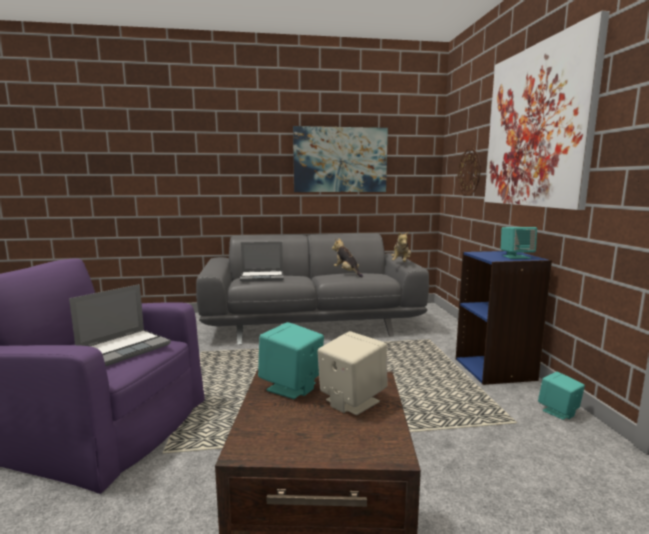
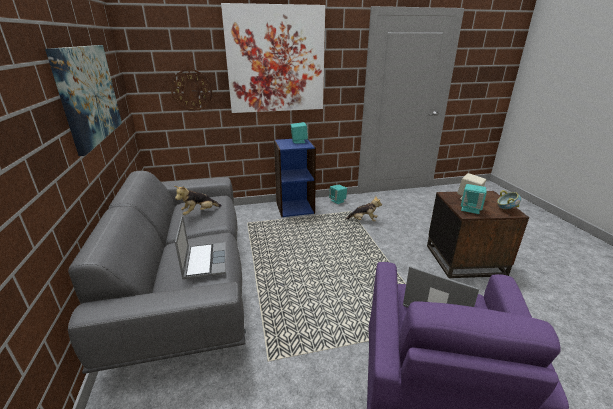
camera: 95 degrees left, 15 degrees up
(274, 437) = (505, 209): none -> bowl
(401, 263) = (200, 183): plush toy -> plush toy (363, 221)

